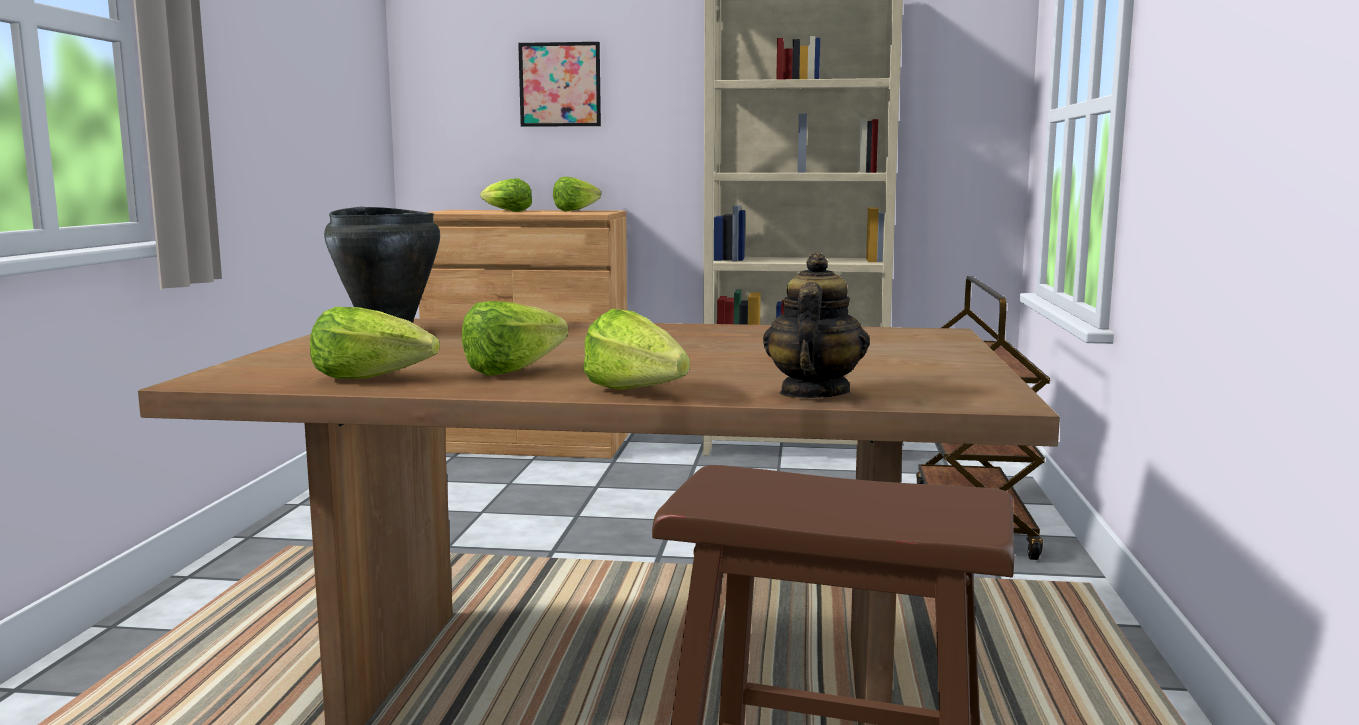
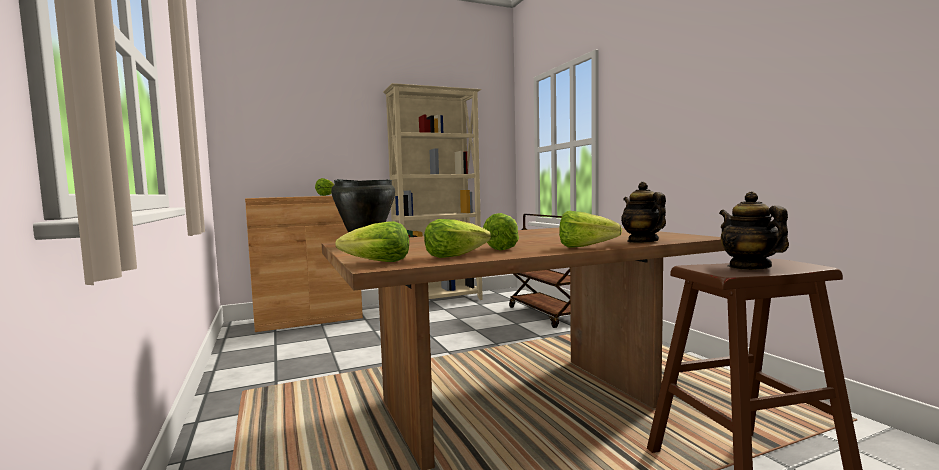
camera: 30 degrees left, 5 degrees down
(506, 211) = (293, 196): lettuce -> lettuce (376, 262)
(560, 84) = (310, 133): picture -> none
(828, 498) = (749, 267): none -> teapot

